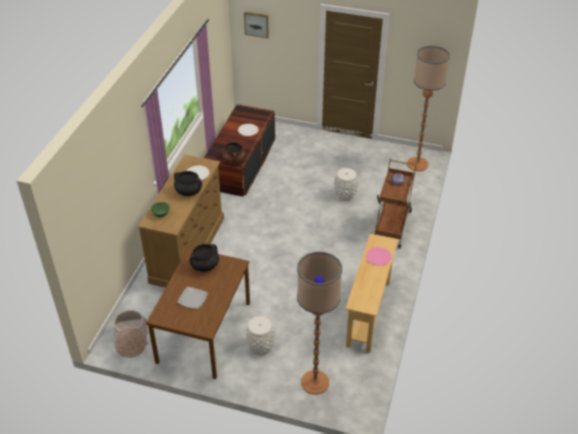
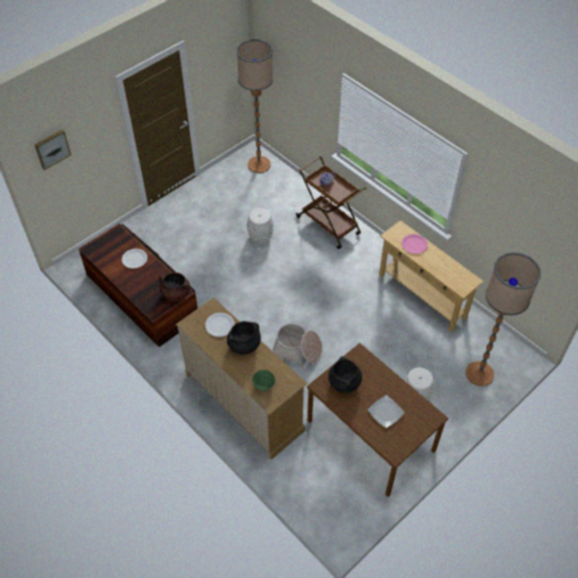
camera: 60 degrees left, 10 degrees up
(131, 339) = (342, 507): basket -> basket (297, 350)

